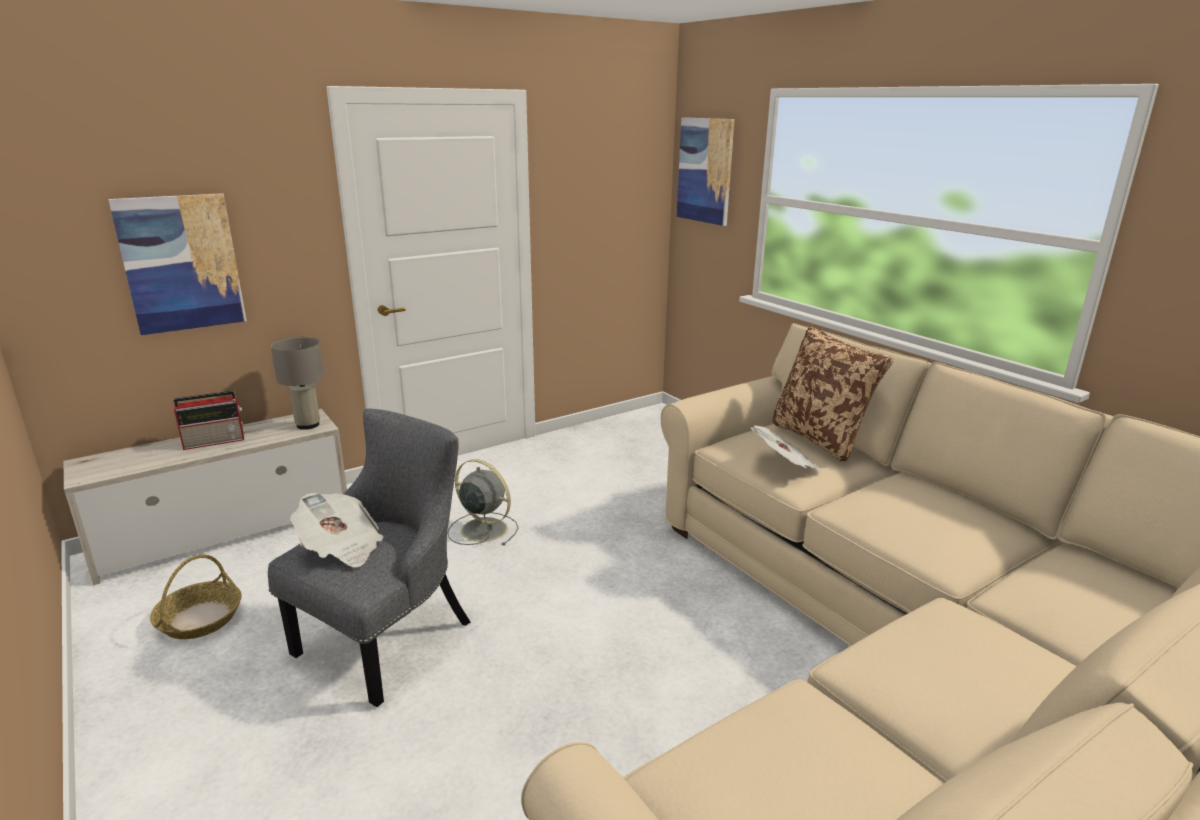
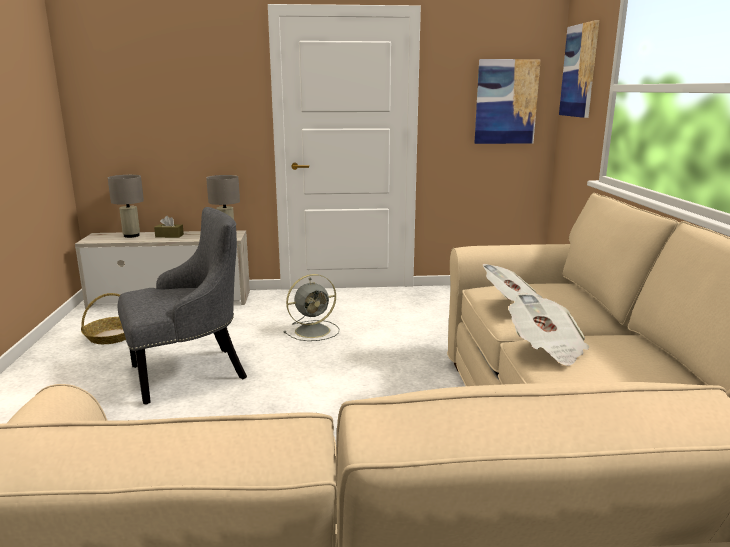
camera: 30 degrees right, 5 degrees down
(148, 453) = (131, 235): none -> grey table lamp
(181, 263) = (167, 118): picture -> picture (506, 102)
(215, 441) = (169, 236): radio -> brown tissue box
(341, 548) = (157, 293): newspaper -> newspaper (546, 348)
(482, 529) = (314, 330): grey fan -> grey fan turned 90 degrees clockwise
(819, 442) = (574, 297): brown pillow -> none

